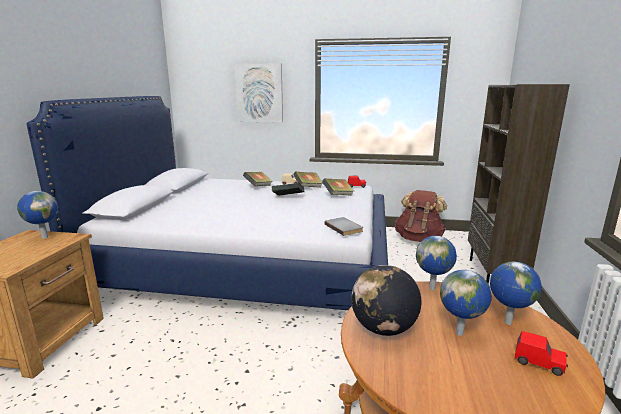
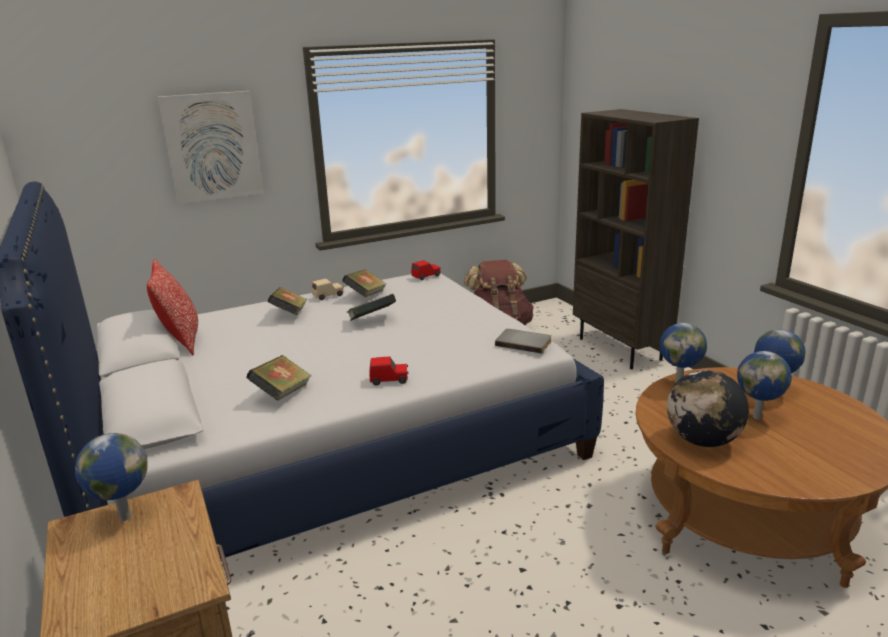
camera: 35 degrees left, 5 degrees up
(198, 186) = (181, 340): none -> pillow
(338, 195) = (430, 298): book -> book (282, 393)
(539, 363) = (831, 416): red toy car -> red toy car (389, 380)

